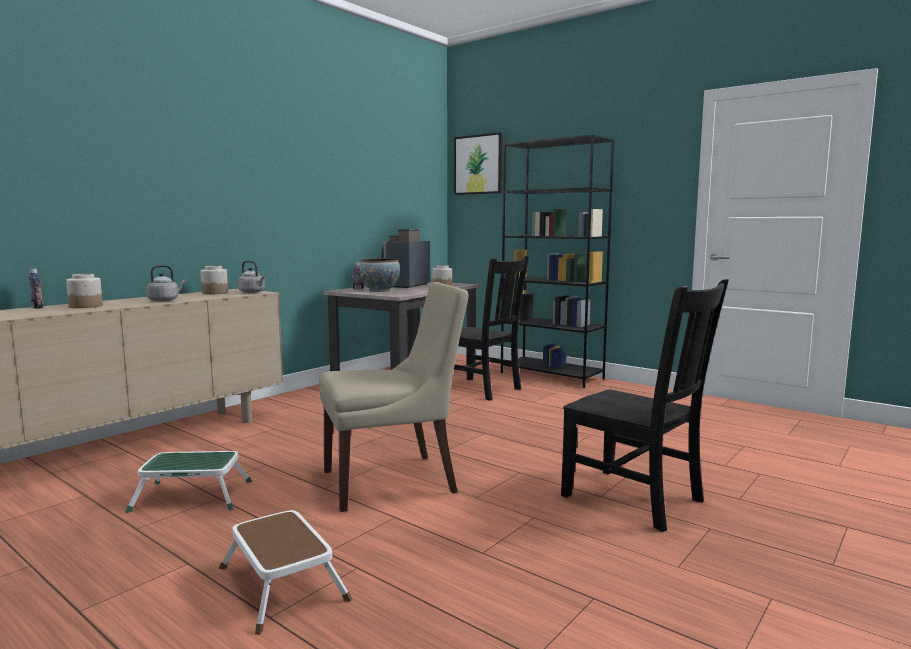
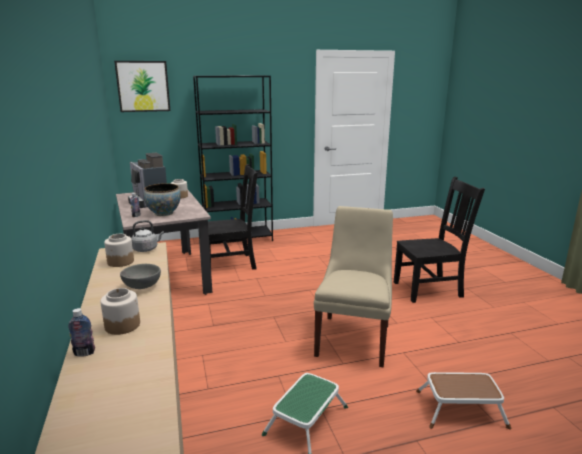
camera: 55 degrees left, 10 degrees up
(165, 300) = (141, 286): grey kettle -> grey bowl

